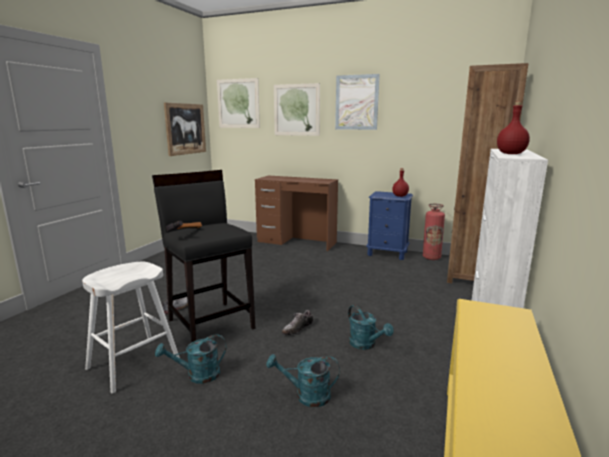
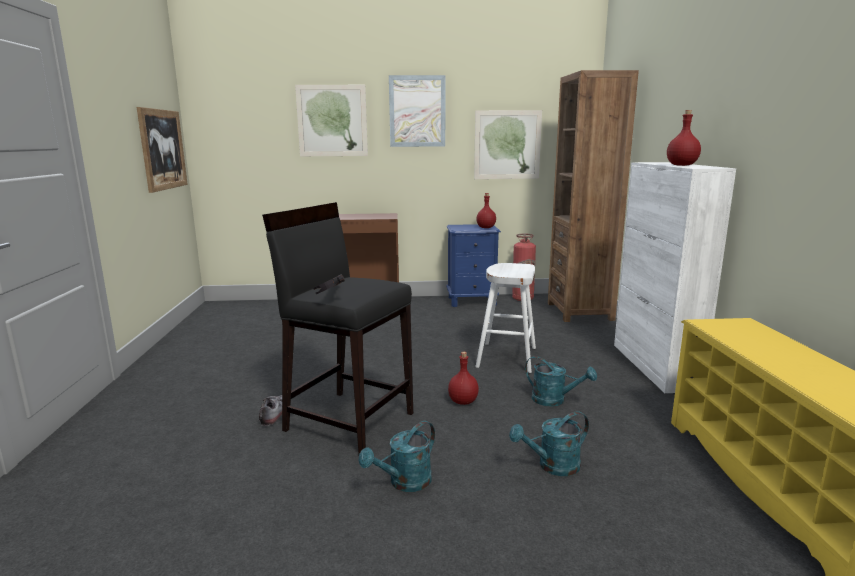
camera: 25 degrees left, 0 degrees up
(133, 364) = (298, 495): white stool -> white stool (506, 357)
(238, 103) = (237, 111): picture -> picture (507, 145)
(297, 328) = (463, 401): shoe -> red bottle

